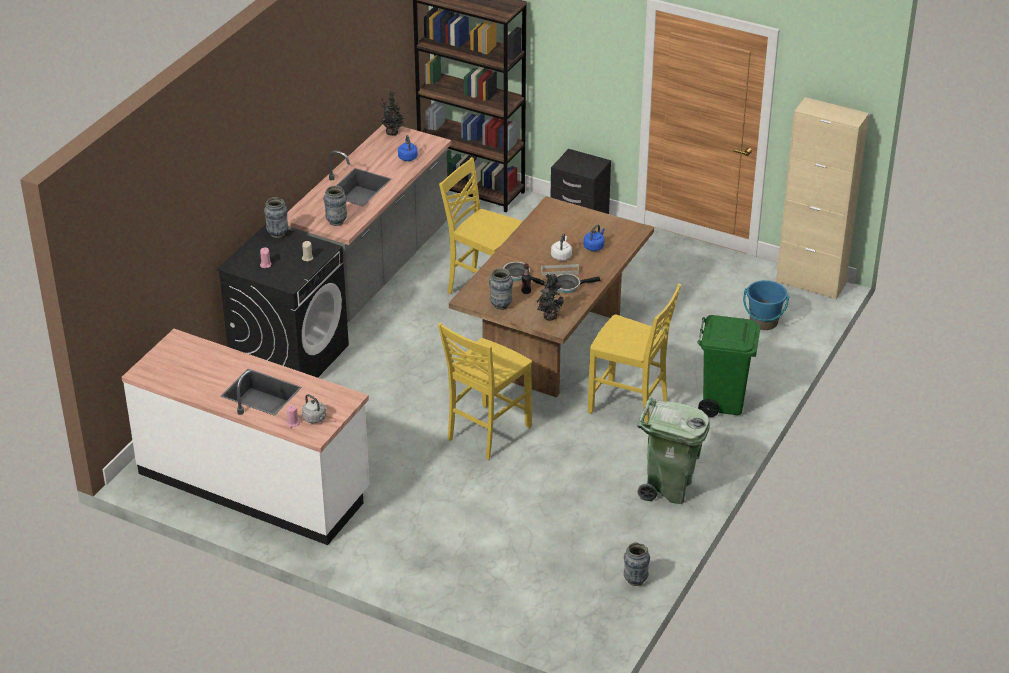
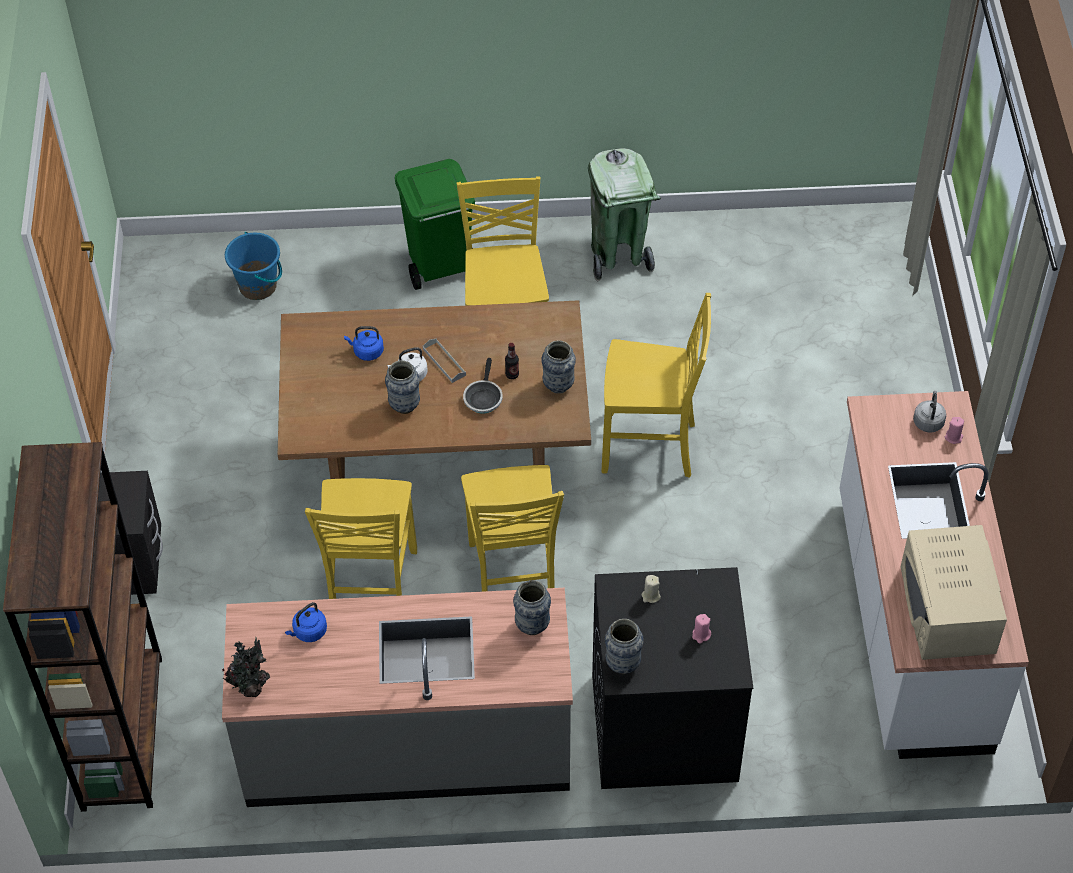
camera: 120 degrees left, 15 degrees up
(185, 363) = (947, 609): none -> beige microwave
(441, 342) = (513, 578): none -> yellow chair
(549, 316) = (546, 331): potted plant -> none
(569, 286) = (470, 339): frying pan -> none
(635, 580) = (774, 227): vase -> vase (404, 406)
(810, 283) = (146, 272): beige cabinet -> none

